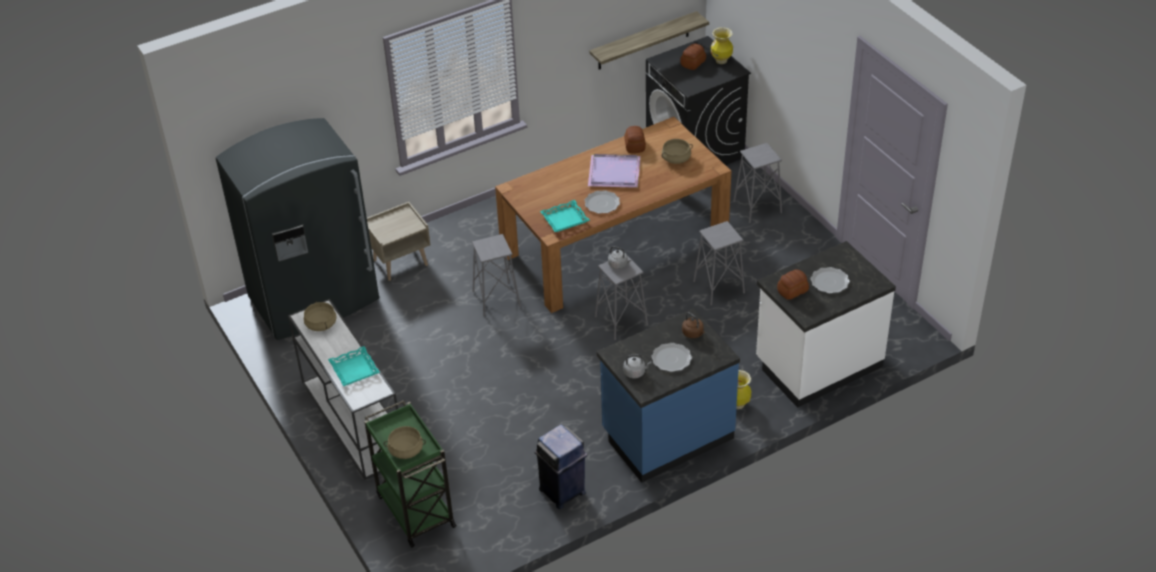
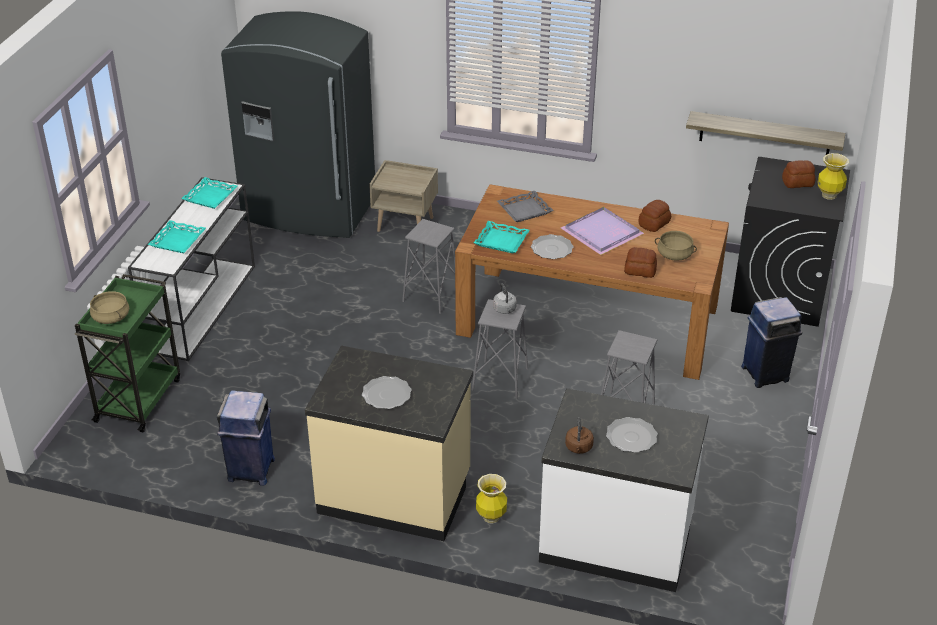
camera: 45 degrees right, 5 degrees down
(321, 324) = (210, 197): beige cooking pot -> turquoise tray
(546, 189) = (525, 210): none -> grey tray
(635, 372) = (341, 383): grey kettle -> none
(667, 435) = (395, 494): blue counter -> beige counter
(693, 333) = (438, 389): brown kettle -> brown kettle (578, 448)
(757, 207) = (766, 373): grey stool -> blue trash can
(792, 291) = (583, 419): bread -> bread (640, 270)

